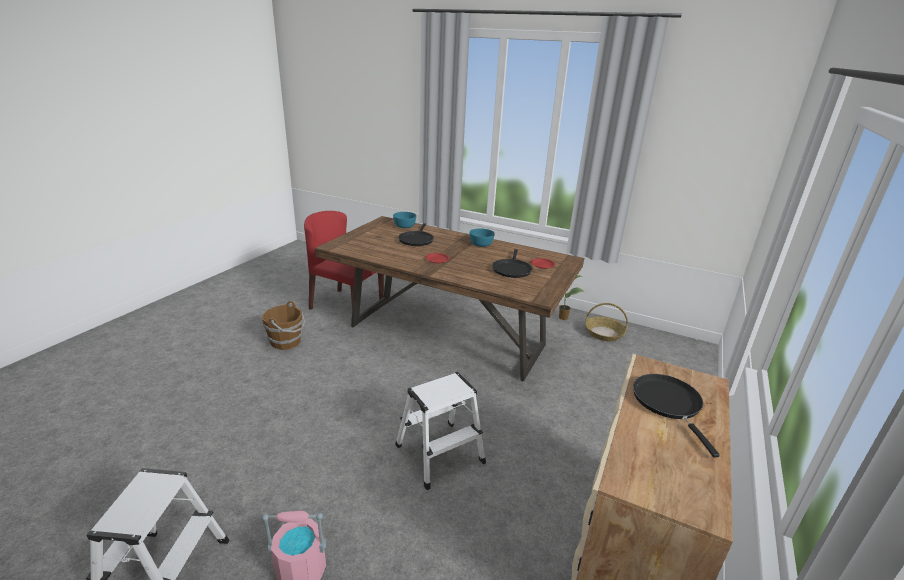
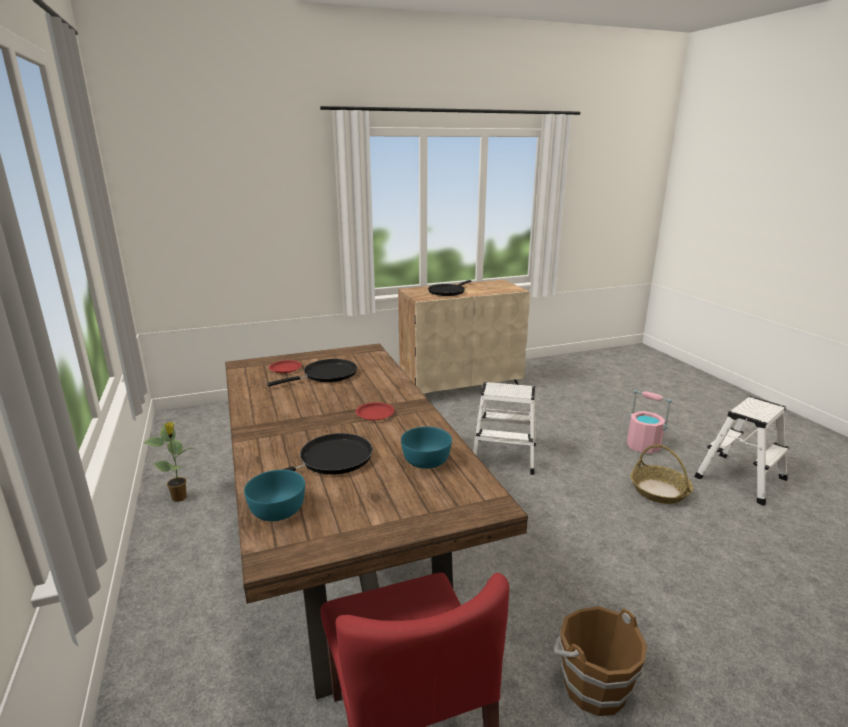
camera: 135 degrees left, 5 degrees down
(481, 244) = (267, 416): turquoise bowl -> turquoise bowl (425, 460)
(603, 333) = (197, 462): basket -> basket (659, 491)

